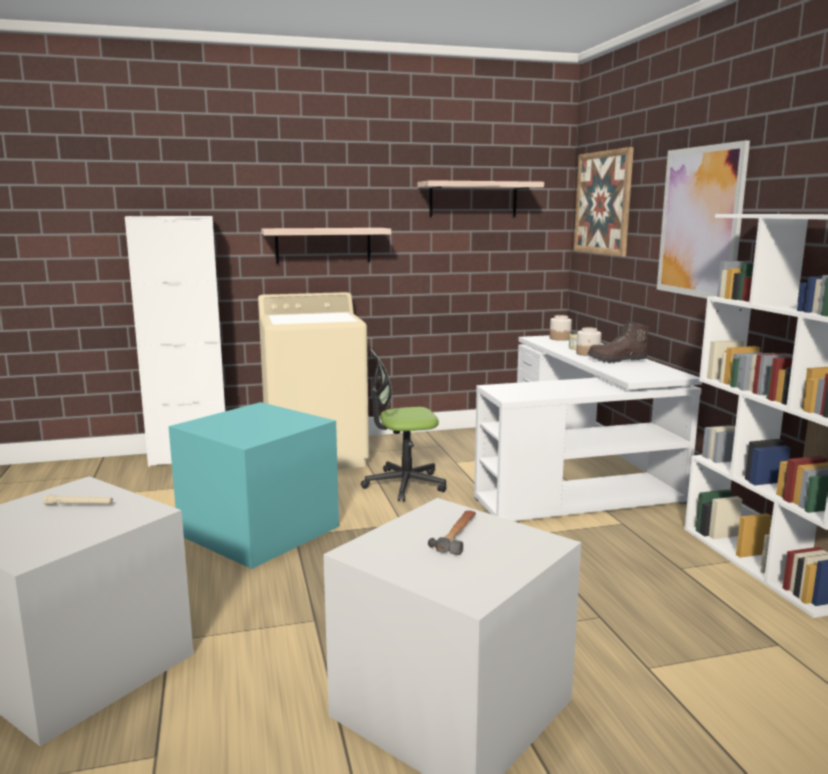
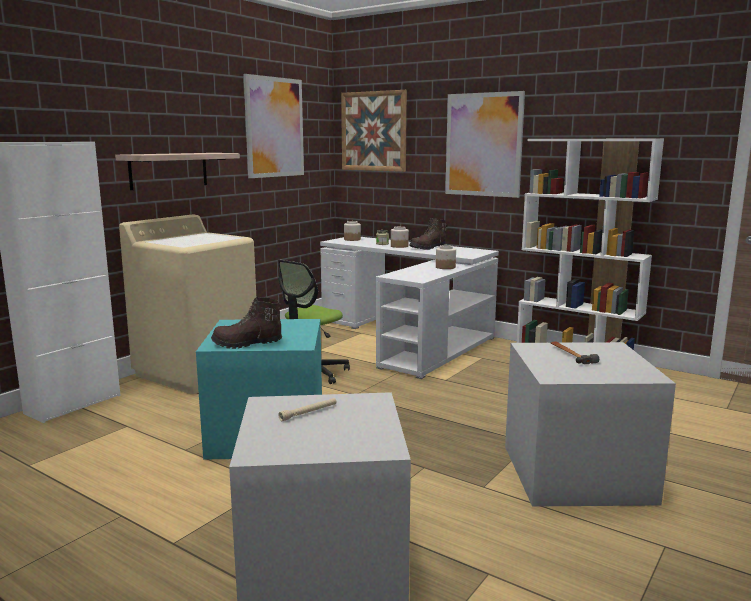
camera: 40 degrees left, 0 degrees up
(215, 429) = (247, 344): none -> brown boot
(473, 199) = (274, 127): shelf -> picture
(587, 388) = (445, 267): none -> jar

